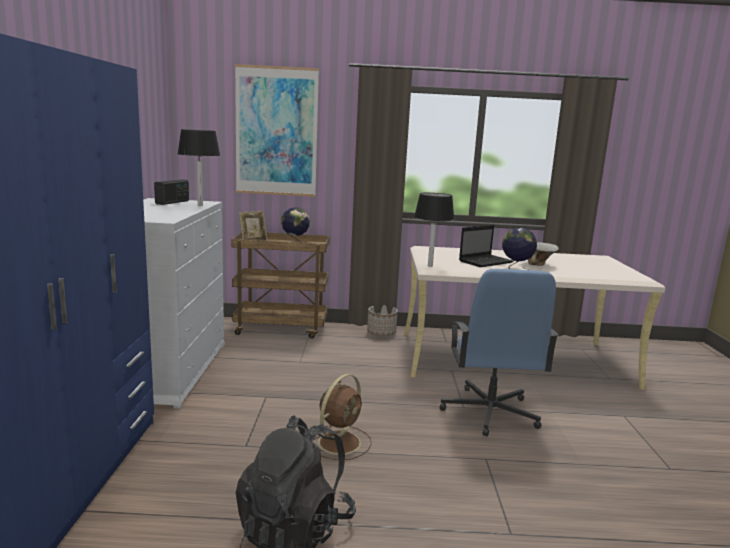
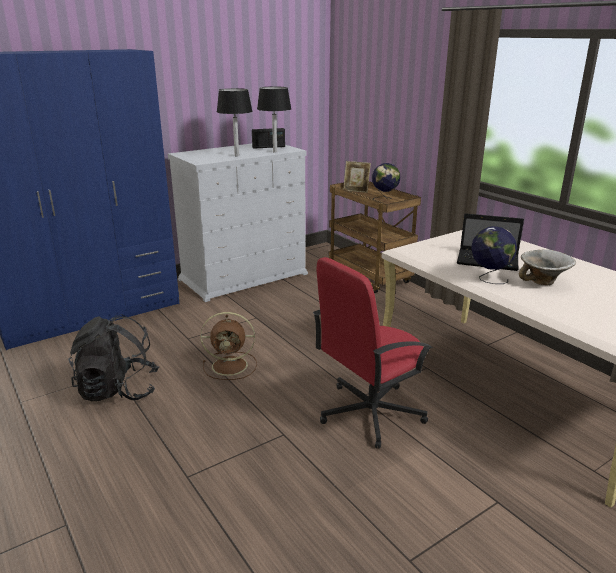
camera: 55 degrees right, 10 degrees up
(276, 132) = (392, 84): picture -> none
(381, 333) = (442, 311): planter -> none
(430, 266) = (409, 247): black table lamp -> black table lamp (237, 155)
(489, 413) = (369, 413): blue office chair -> red office chair

